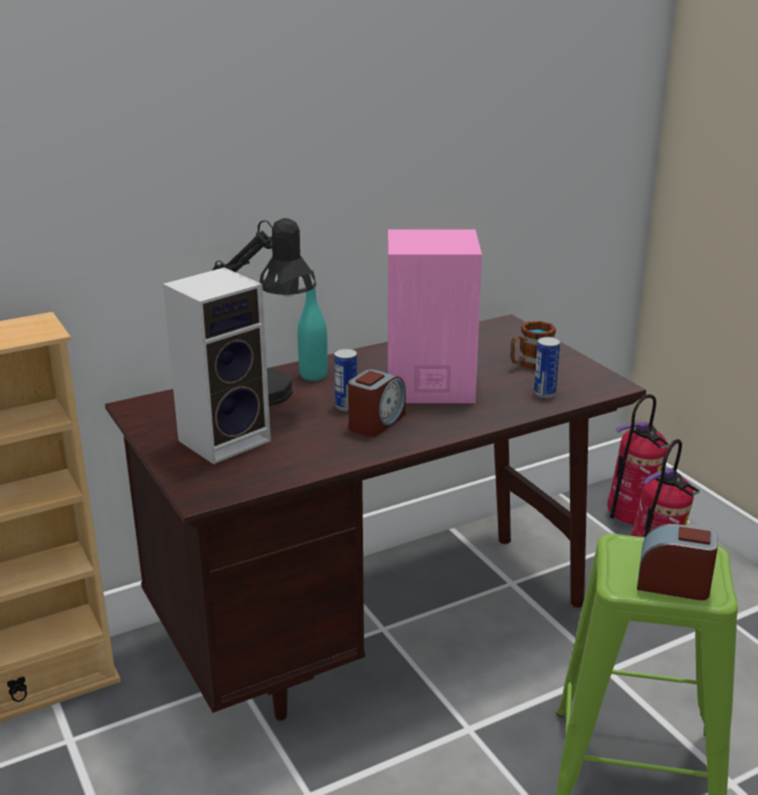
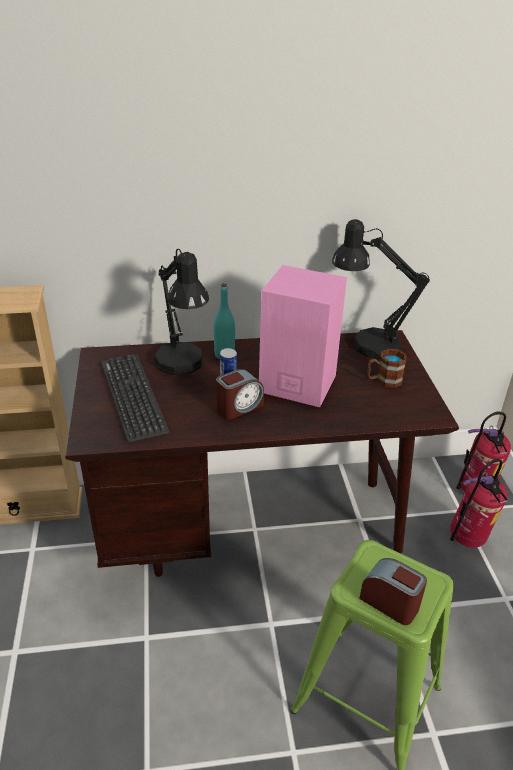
camera: 20 degrees right, 10 degrees up
(226, 439) = (133, 396): speaker -> keyboard
(481, 334) = (366, 344): none -> black table lamp
(544, 393) = (377, 411): can -> none

